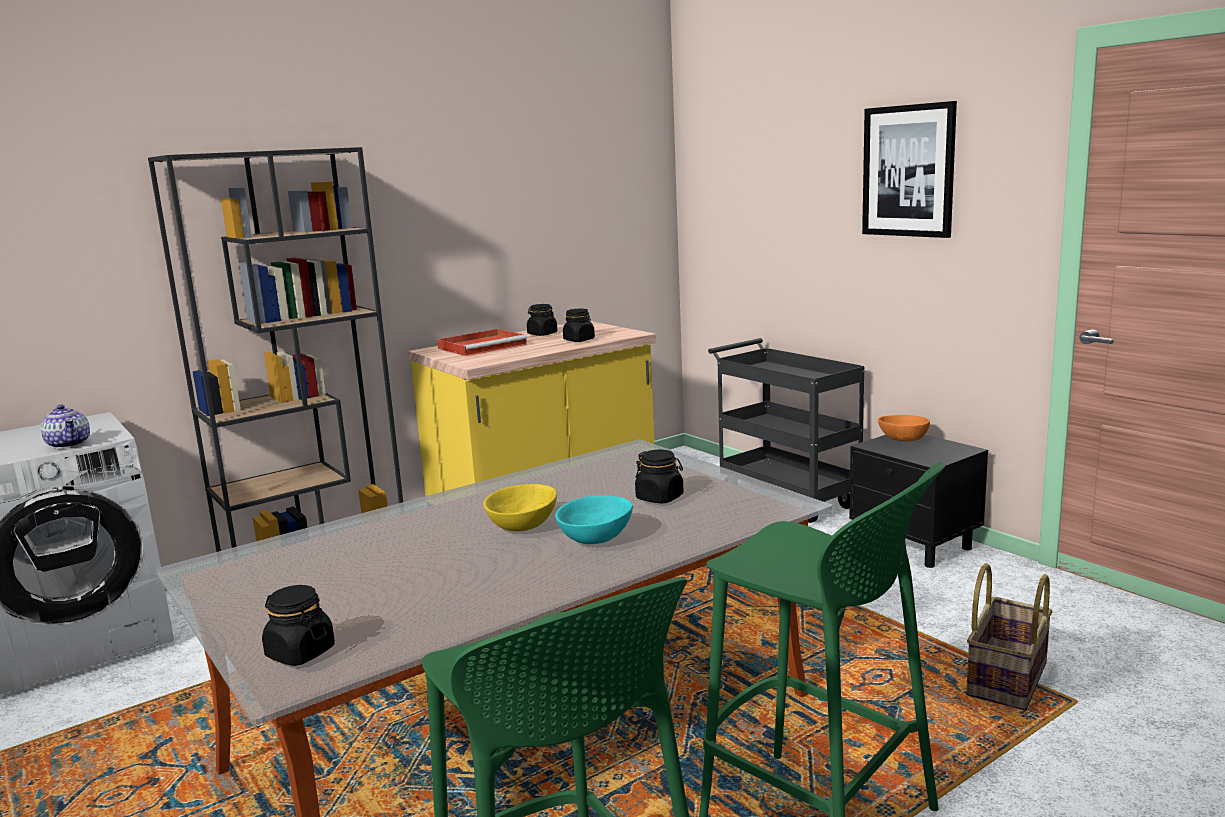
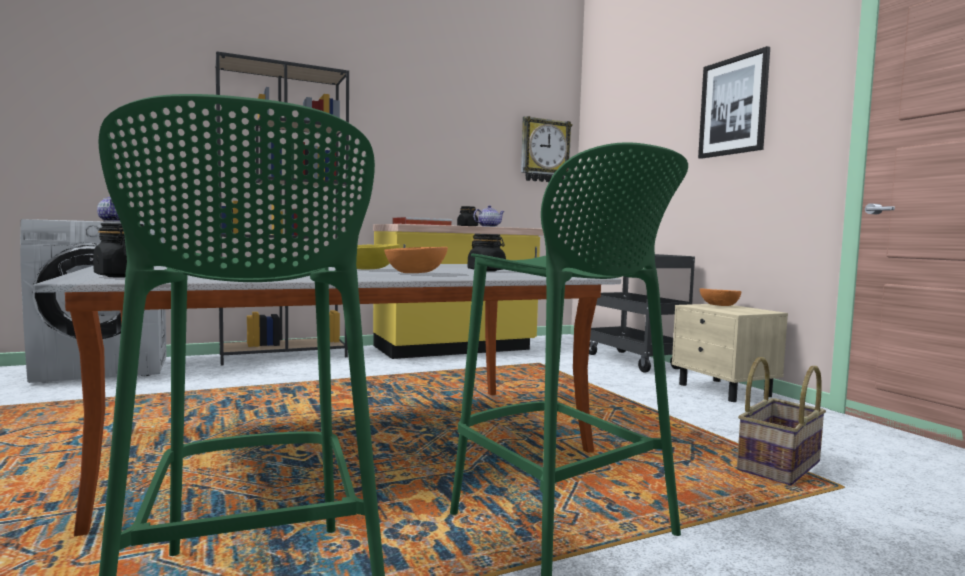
camera: 10 degrees right, 10 degrees down
(579, 340) = (488, 226): black jar -> teapot
(596, 538) = (416, 273): turquoise bowl -> orange bowl
(631, 197) = (544, 151): none -> wall clock
(915, 545) = (724, 390): black nightstand -> beige nightstand

